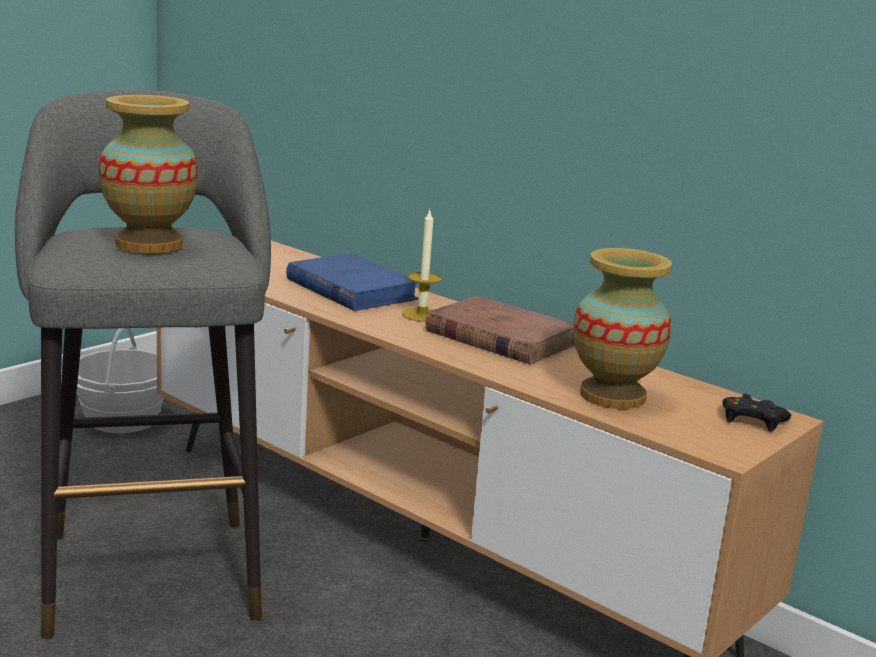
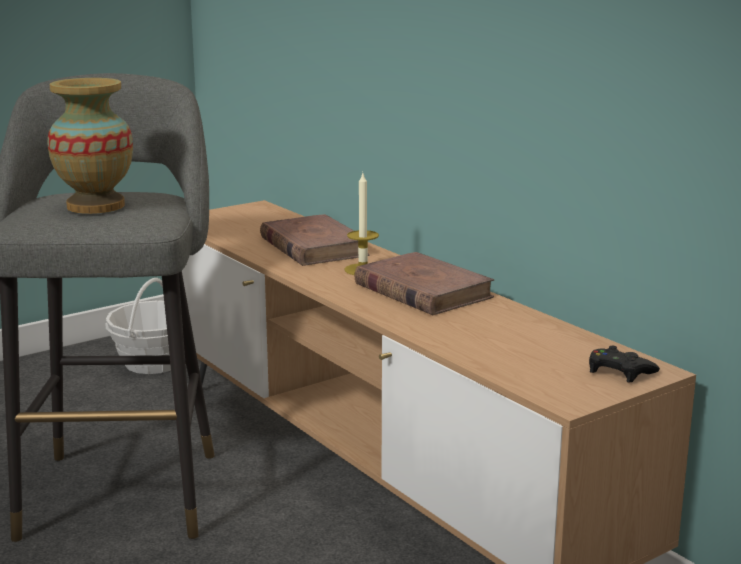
camera: 15 degrees right, 0 degrees up
(350, 289) = (313, 246): blue book -> brown book
(613, 396) = (493, 345): vase -> none

